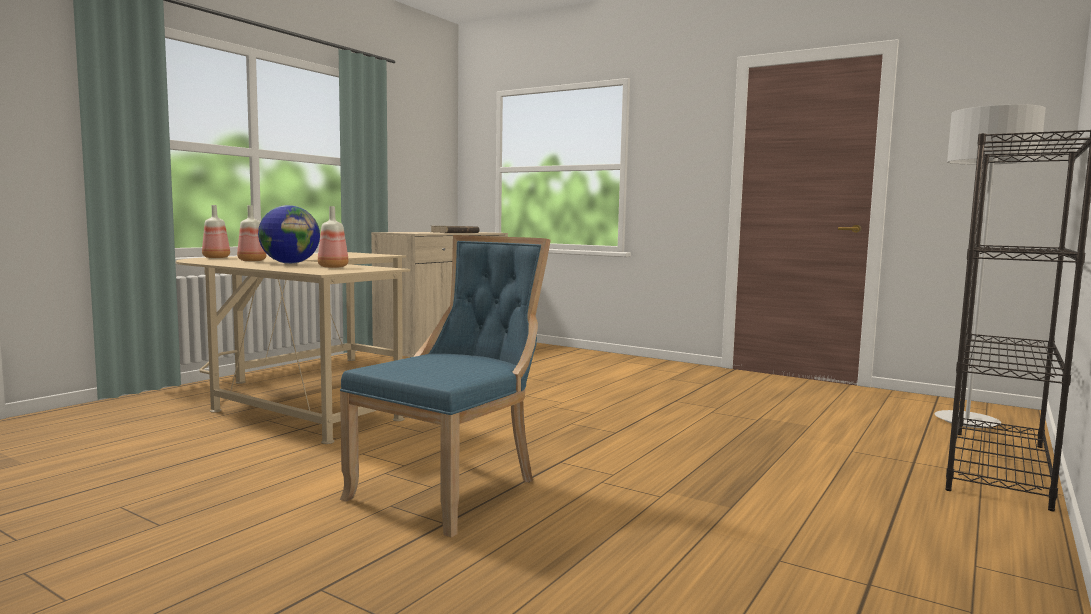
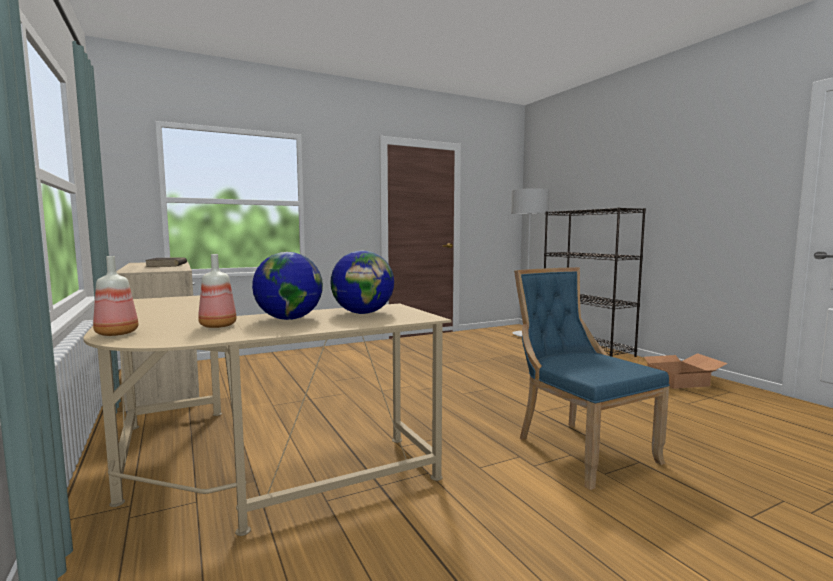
camera: 60 degrees left, 0 degrees up
(334, 267) = (363, 313): bottle -> globe
(934, 552) = (677, 381): none -> cardboard box

